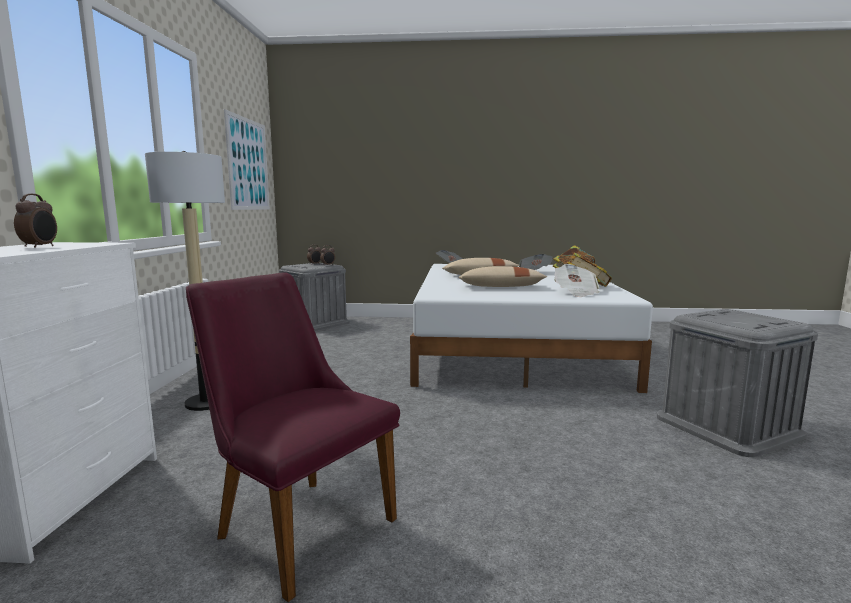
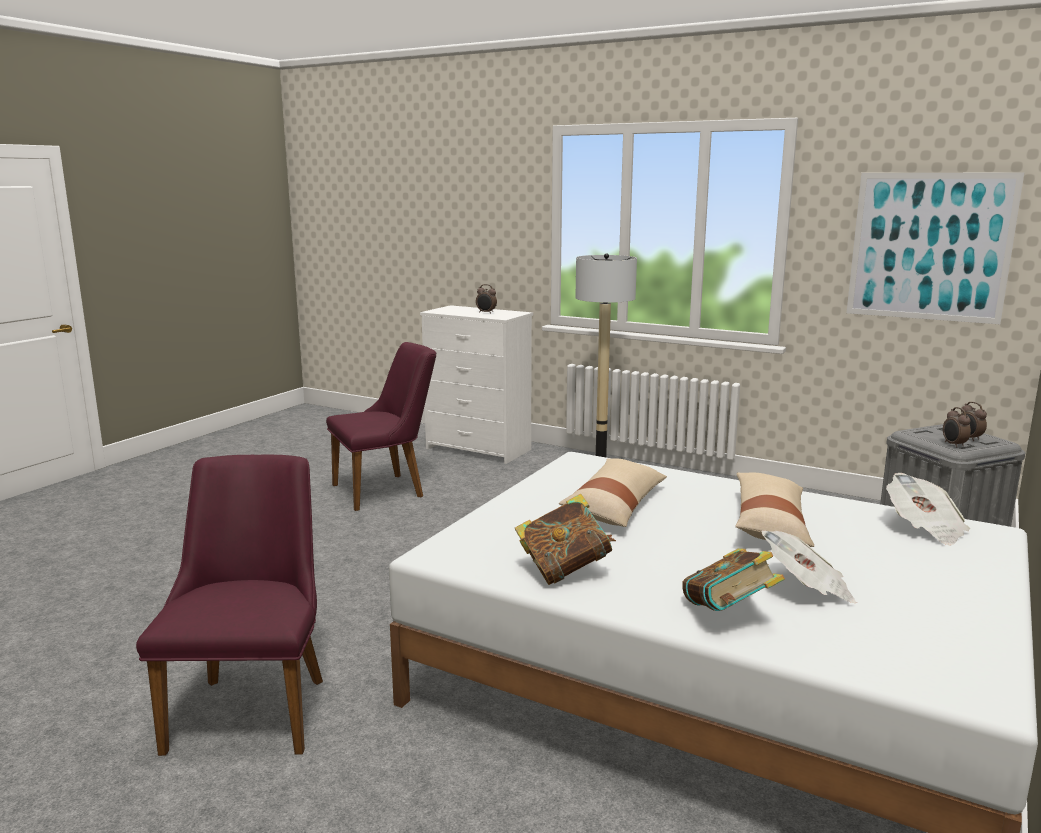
camera: 115 degrees right, 5 degrees up
(575, 293) = (513, 537): newspaper -> none
(727, 426) = (255, 705): grey storage box -> purple chair

